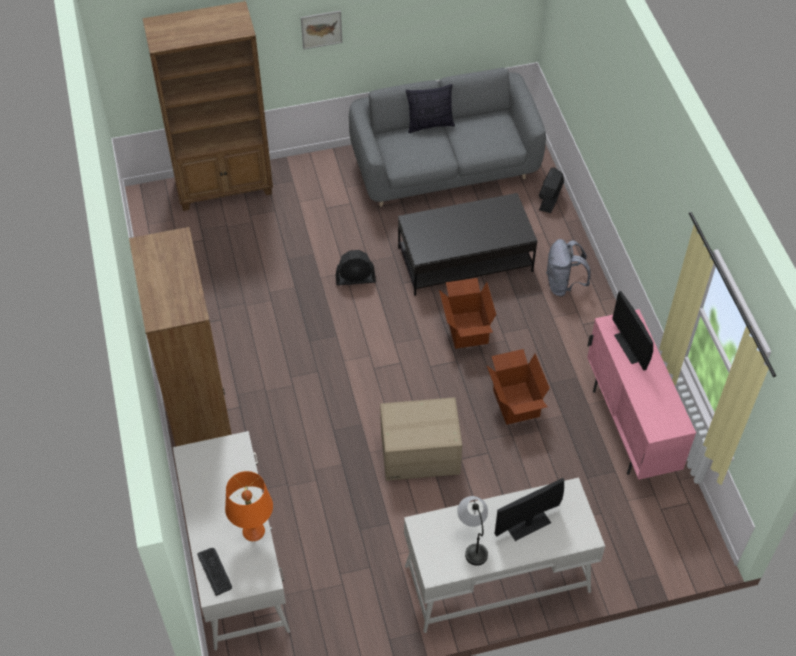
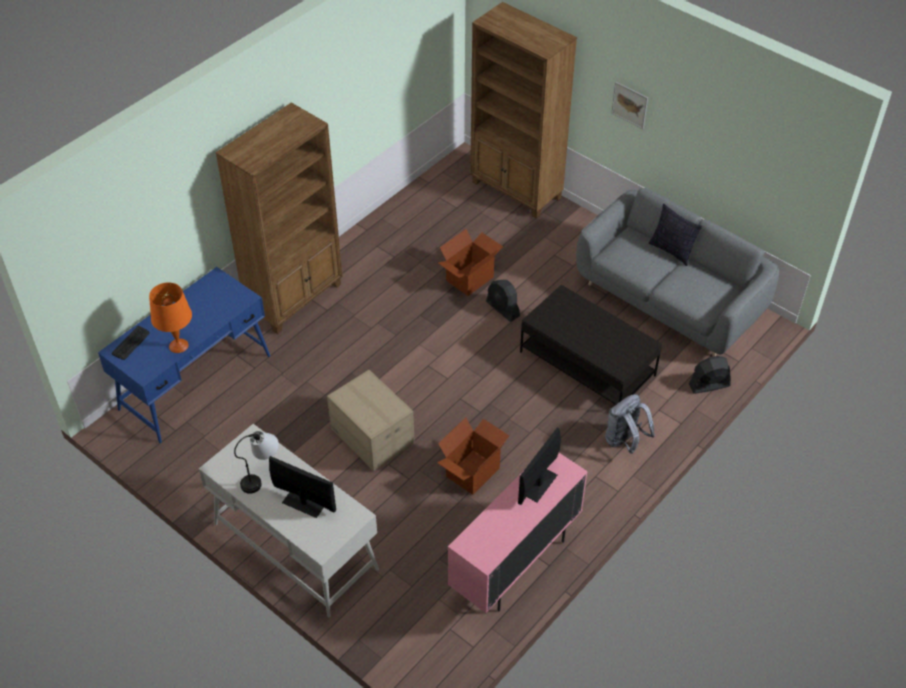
camera: 55 degrees right, 5 degrees down
(237, 562) = (196, 382): white desk -> blue desk
(466, 330) = (516, 402): cardboard box -> cardboard box (469, 278)

